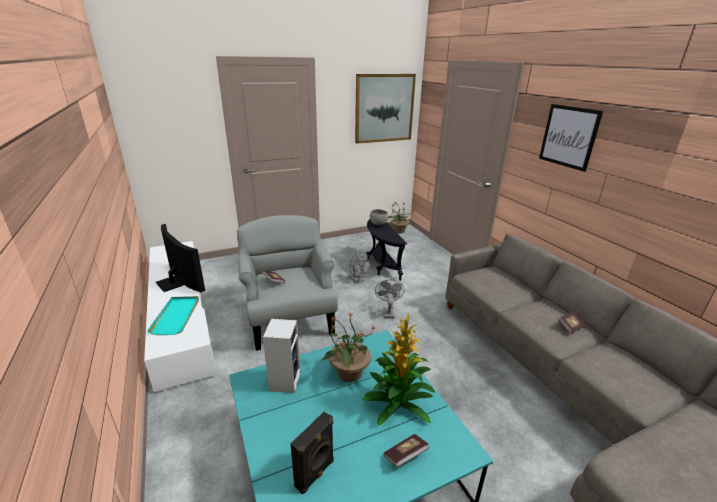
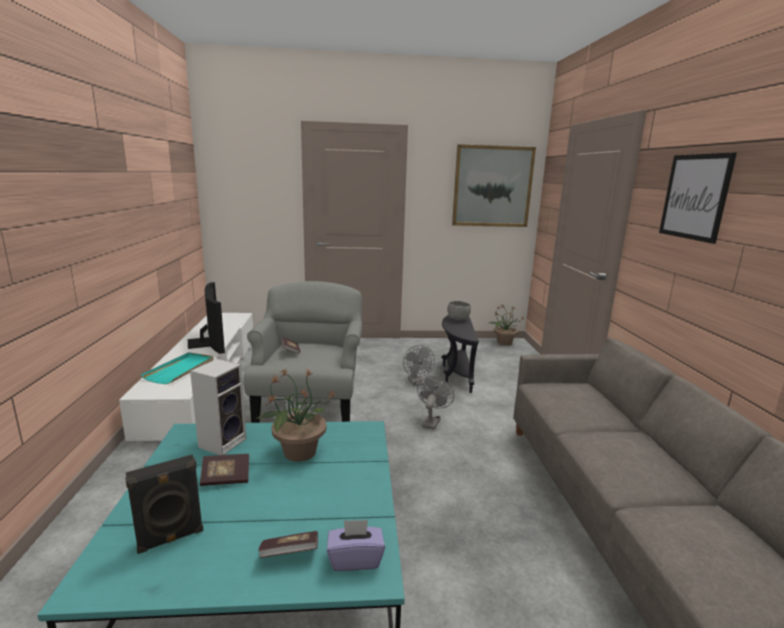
camera: 20 degrees right, 10 degrees down
(397, 402) = (331, 495): potted plant -> none
(447, 444) = (355, 559): none -> purple tissue box
(570, 326) = (657, 469): book -> book (226, 478)

